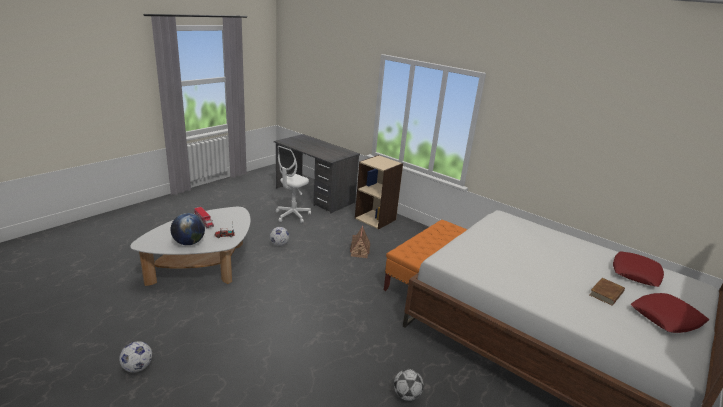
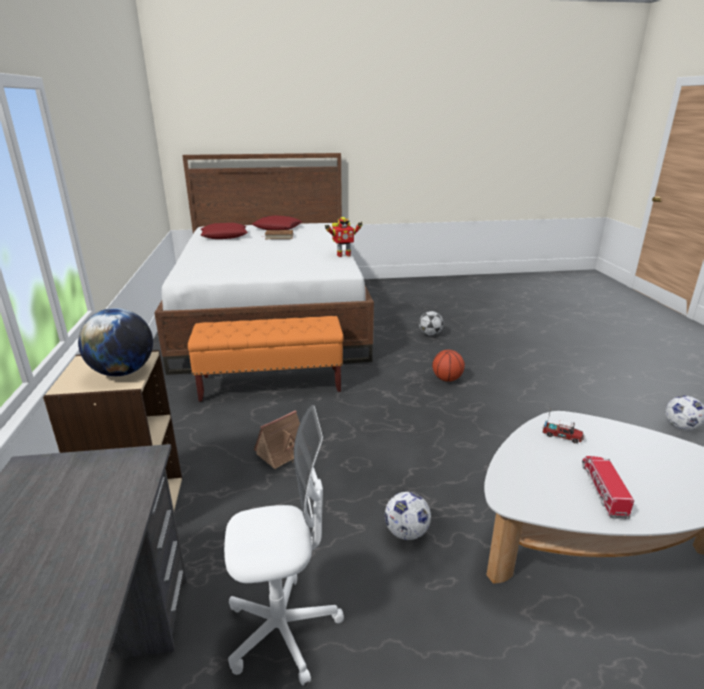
camera: 135 degrees left, 0 degrees up
(189, 243) = (636, 445): globe -> globe (123, 372)
(334, 334) = (447, 379): none -> basketball
(489, 282) = (343, 255): none -> toy robot

